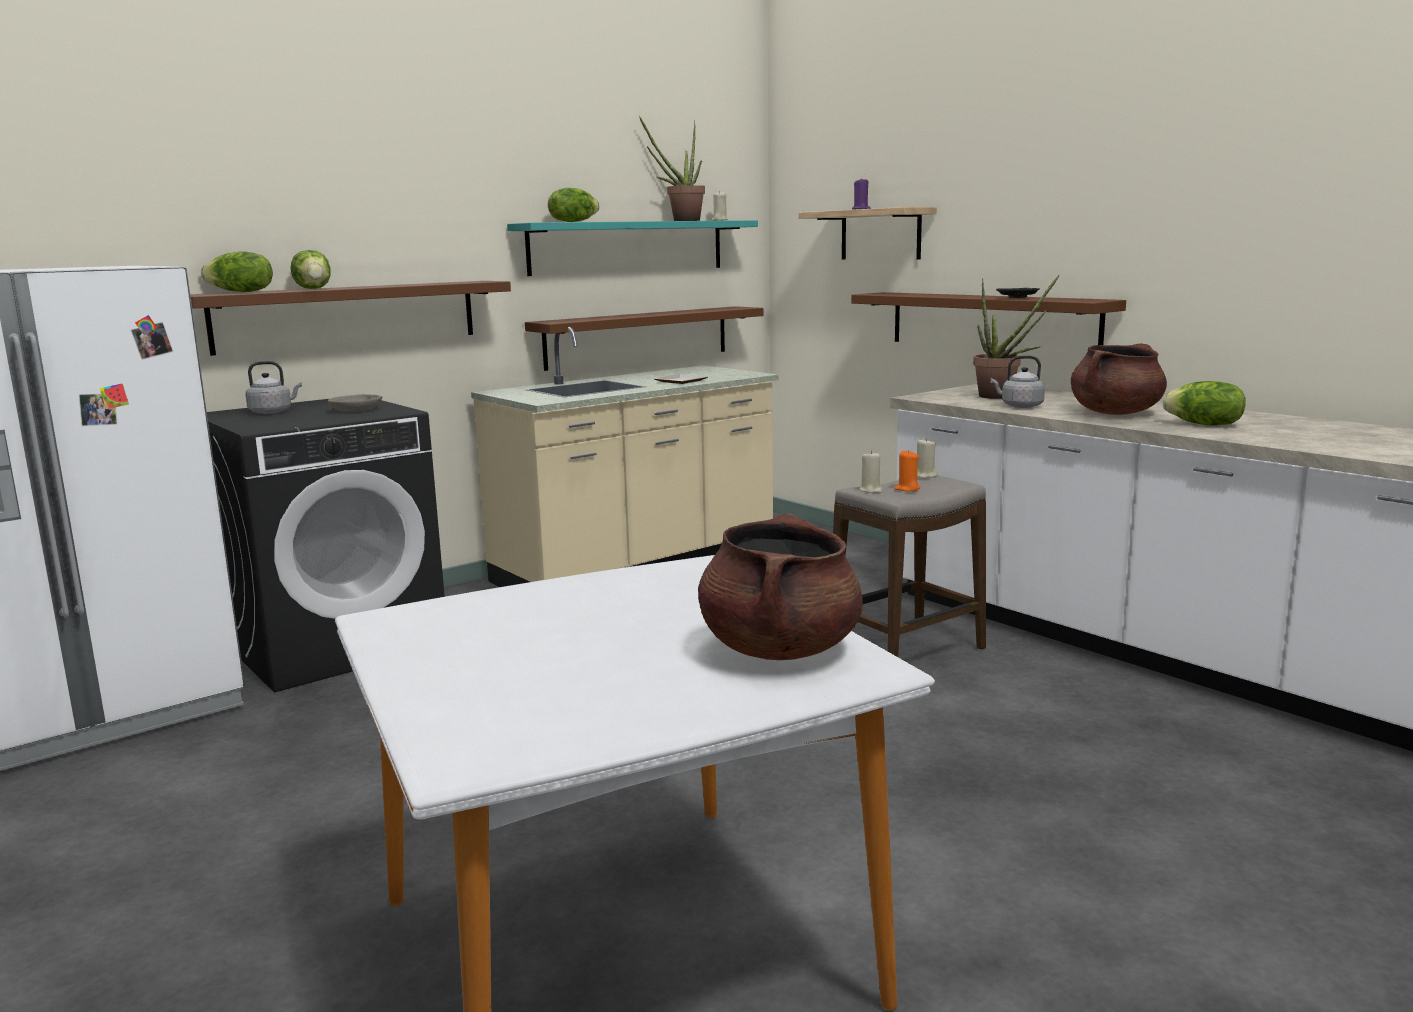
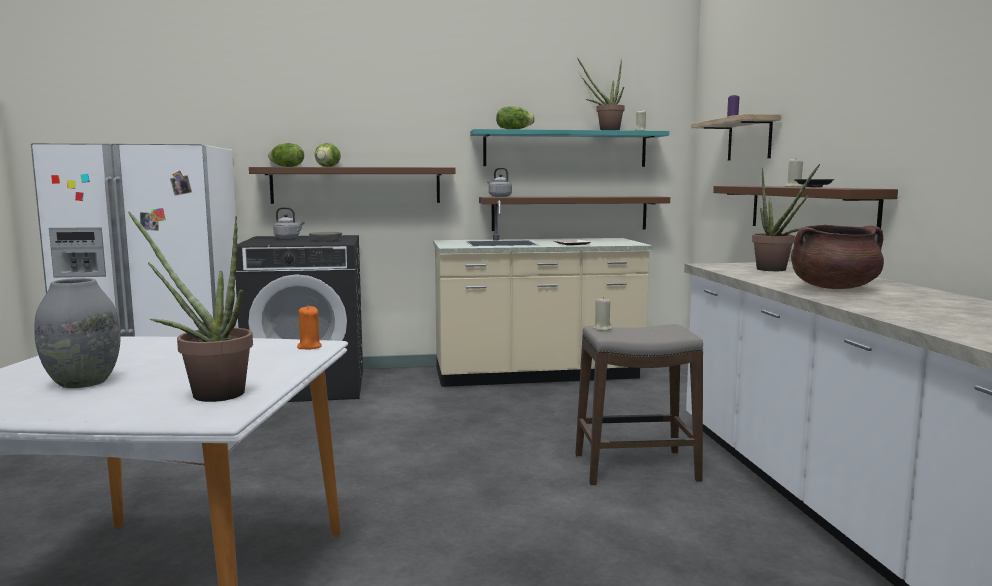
camera: 30 degrees right, 5 degrees down
(574, 676) = (82, 382): none -> grey vase
(779, 649) = (208, 393): brown cooking pot -> potted plant
(907, 489) = (636, 332): orange candle -> orange candle (309, 347)
(925, 476) = (669, 326): beige candle -> beige candle (793, 186)
(1019, 406) = (766, 276): grey kettle -> grey kettle (499, 196)
(1204, 425) = (889, 303): lettuce -> none

